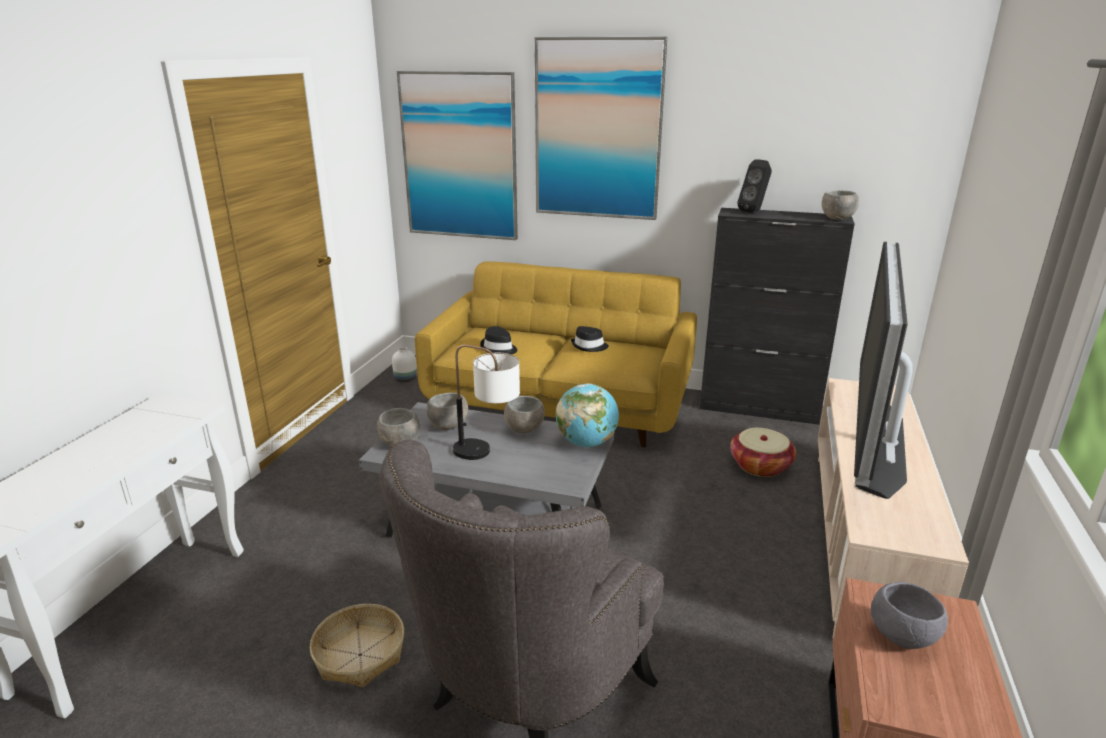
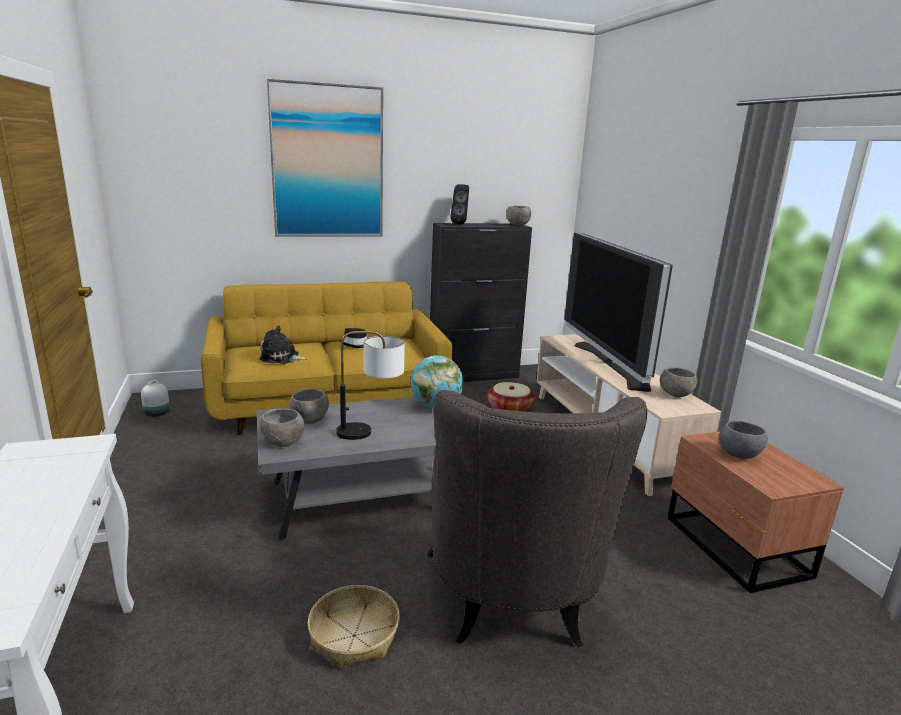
camera: 35 degrees left, 5 degrees down
(459, 157) = (190, 187): picture -> none
(498, 348) = (281, 358): black hat -> plush toy
(524, 429) = (377, 408): grey bowl -> grey bowl (675, 394)

